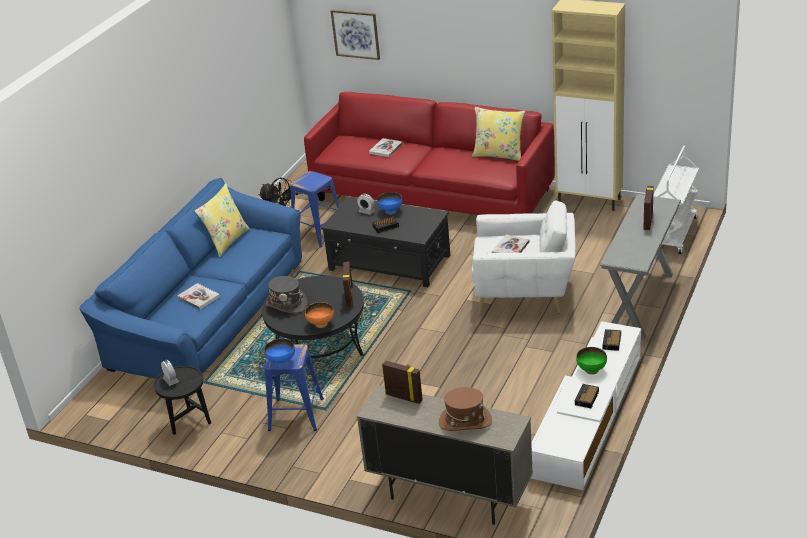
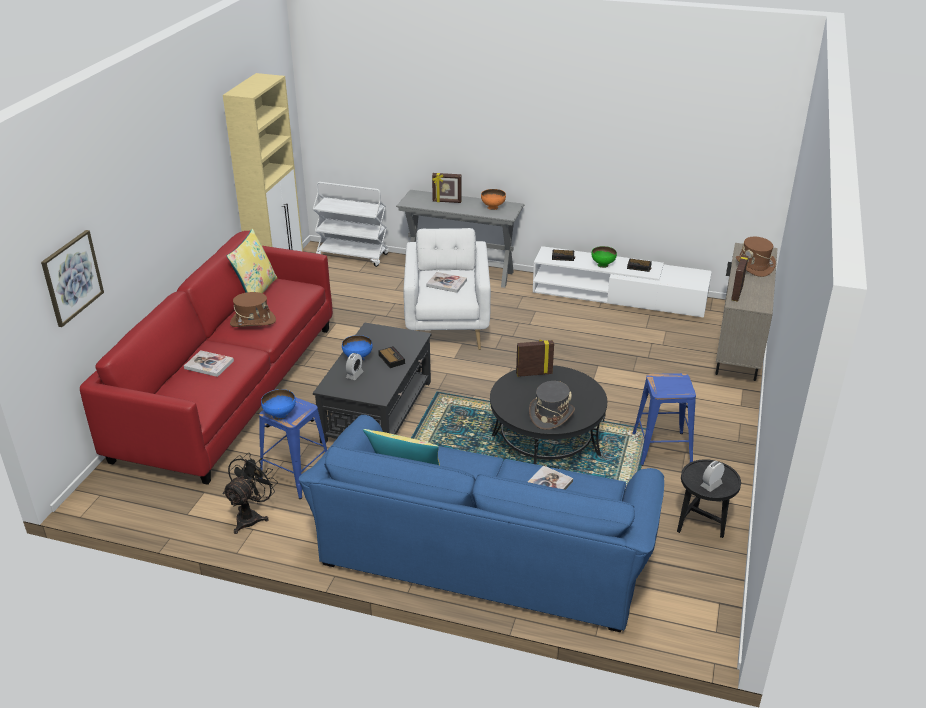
camera: 100 degrees left, 0 degrees up
(282, 362) = (681, 386): blue bowl -> blue bowl (280, 415)
(320, 324) = (585, 387): orange bowl -> orange bowl (493, 207)
(445, 158) = (253, 322): none -> brown hat

